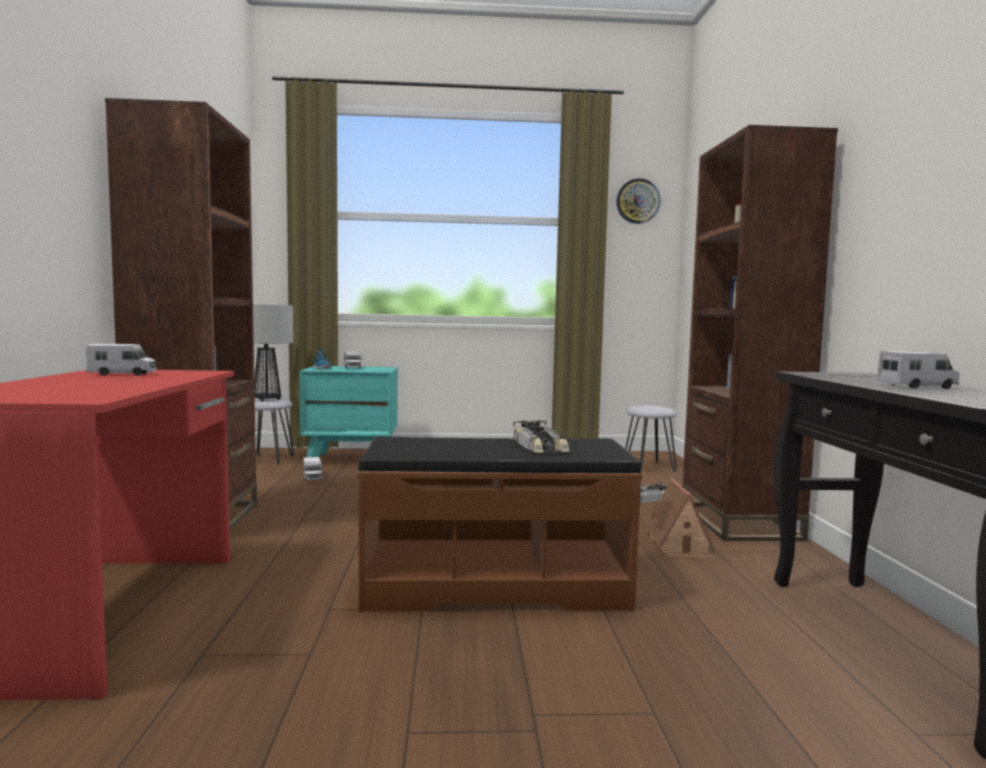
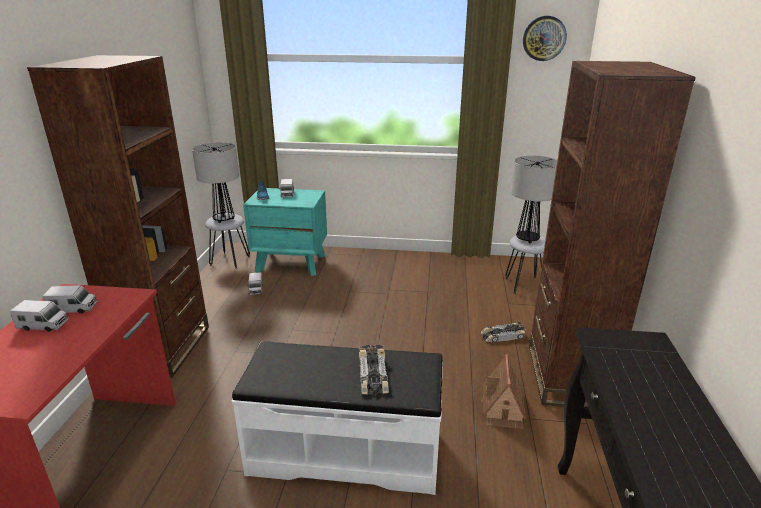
camera: 10 degrees right, 20 degrees up
(494, 585) = (345, 451): brown bench -> white bench
(646, 407) = (527, 239): none -> table lamp
(917, 387) = (661, 410): toy truck -> toy truck (43, 325)

